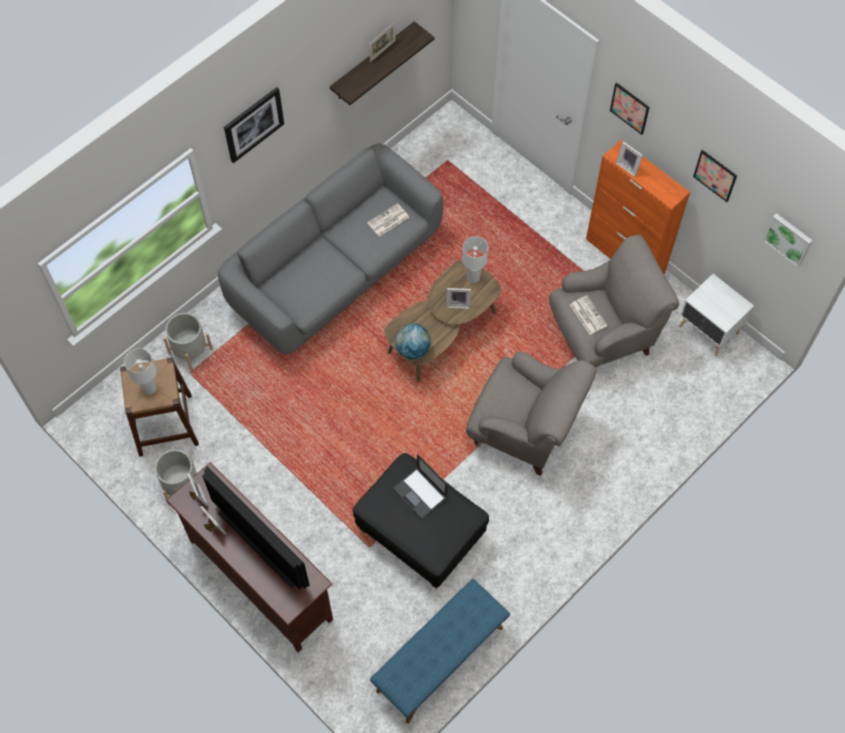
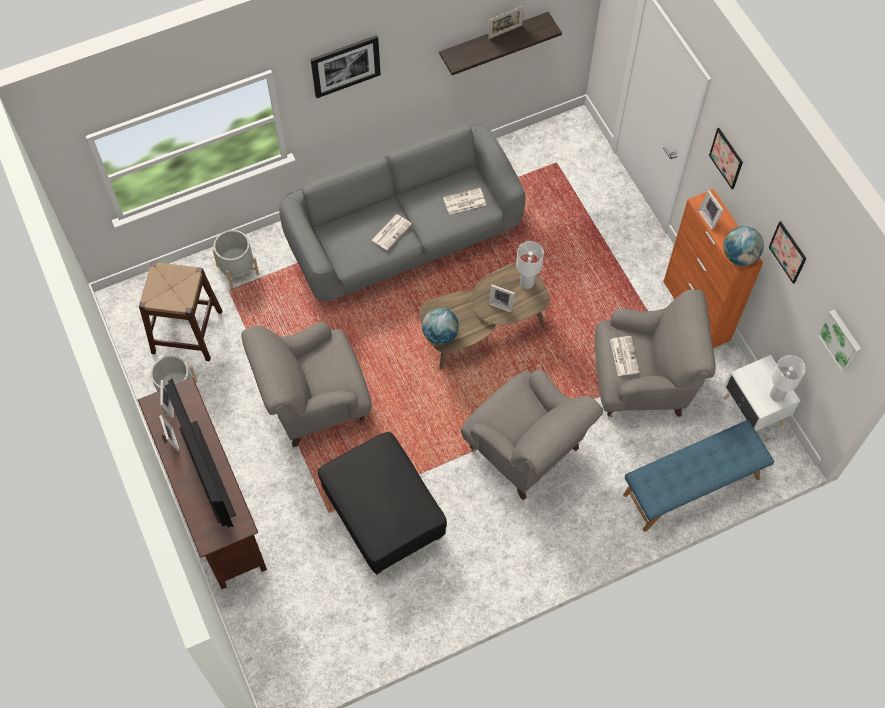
camera: 20 degrees right, 0 degrees up
(149, 388) = (169, 290): white table lamp -> white table lamp (777, 394)
(313, 451) = (313, 402): none -> grey armchair
(332, 268) = (391, 232): none -> newspaper
(420, 493) = (387, 476): laptop -> none
(440, 660) = (353, 645): blue bench -> blue bench (692, 487)
(667, 192) = (739, 256): none -> globe

